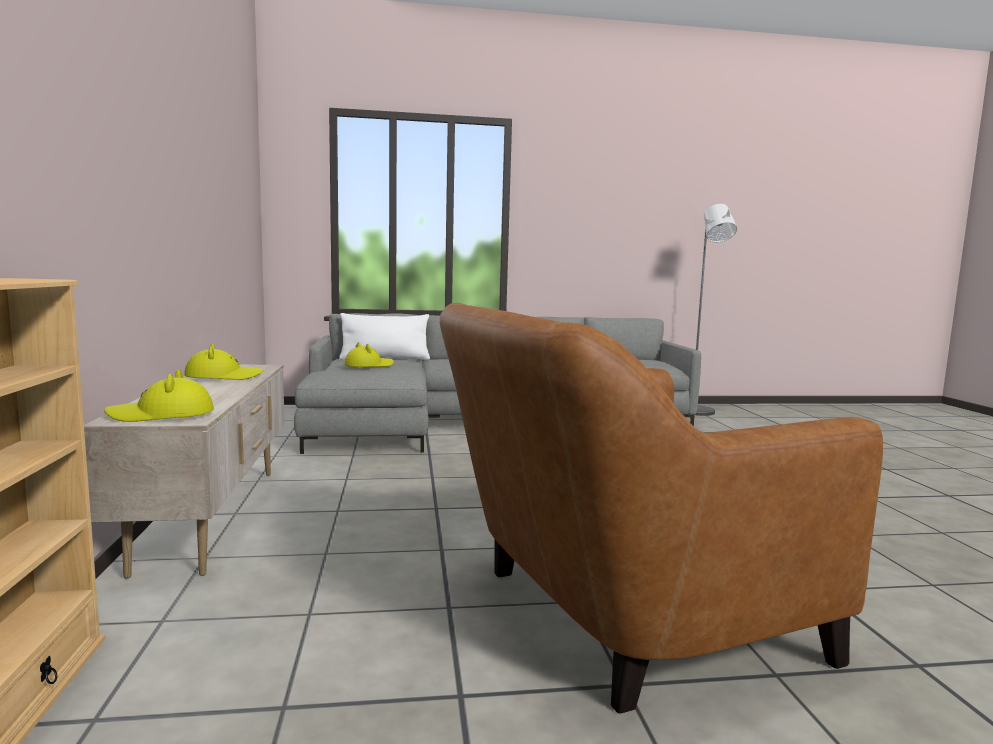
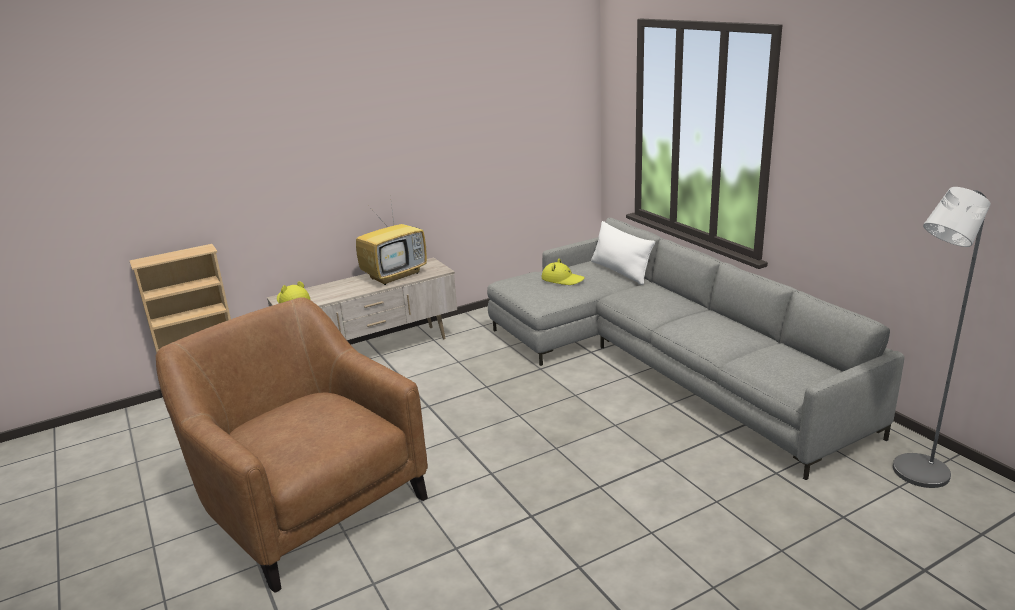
camera: 70 degrees right, 15 degrees up
(223, 377) = (395, 275): yellow hat -> television

